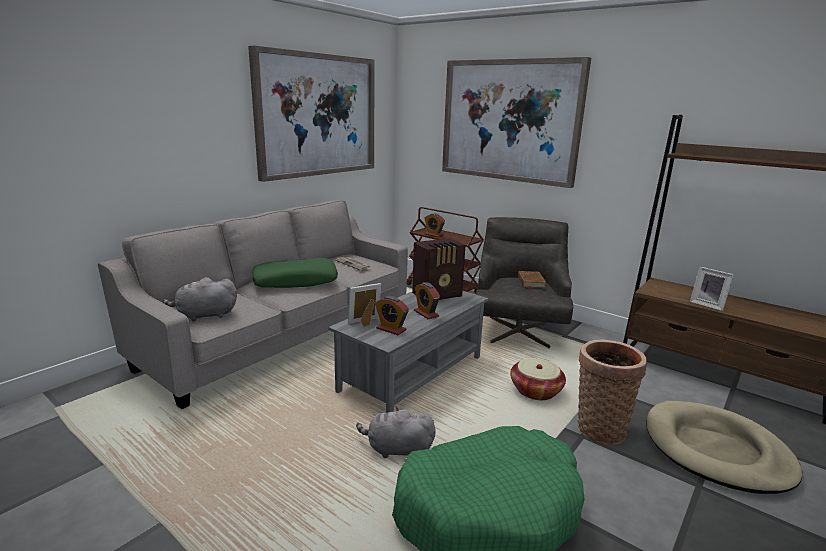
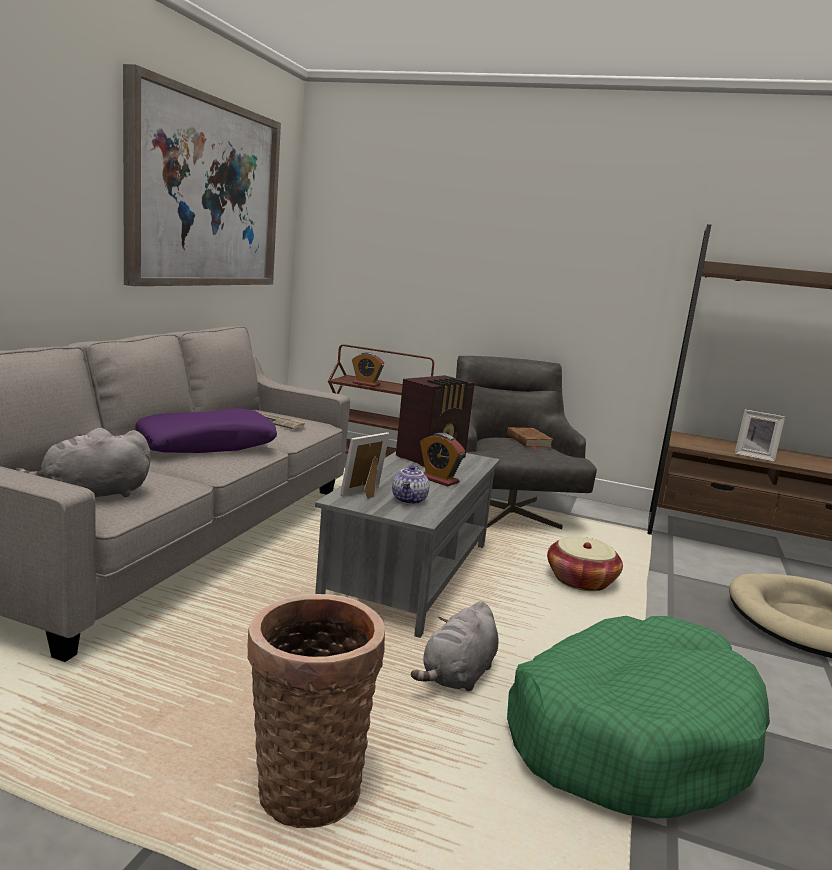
camera: 20 degrees left, 5 degrees down
(295, 281) = (206, 444): green pillow -> purple pillow
(391, 329) = (410, 500): alarm clock -> teapot
(397, 450) = (457, 675): grey plush toy -> grey plush toy turned 45 degrees counterclockwise
(509, 121) = (478, 226): picture -> none
(599, 427) = (682, 615): basket -> basket (306, 785)

